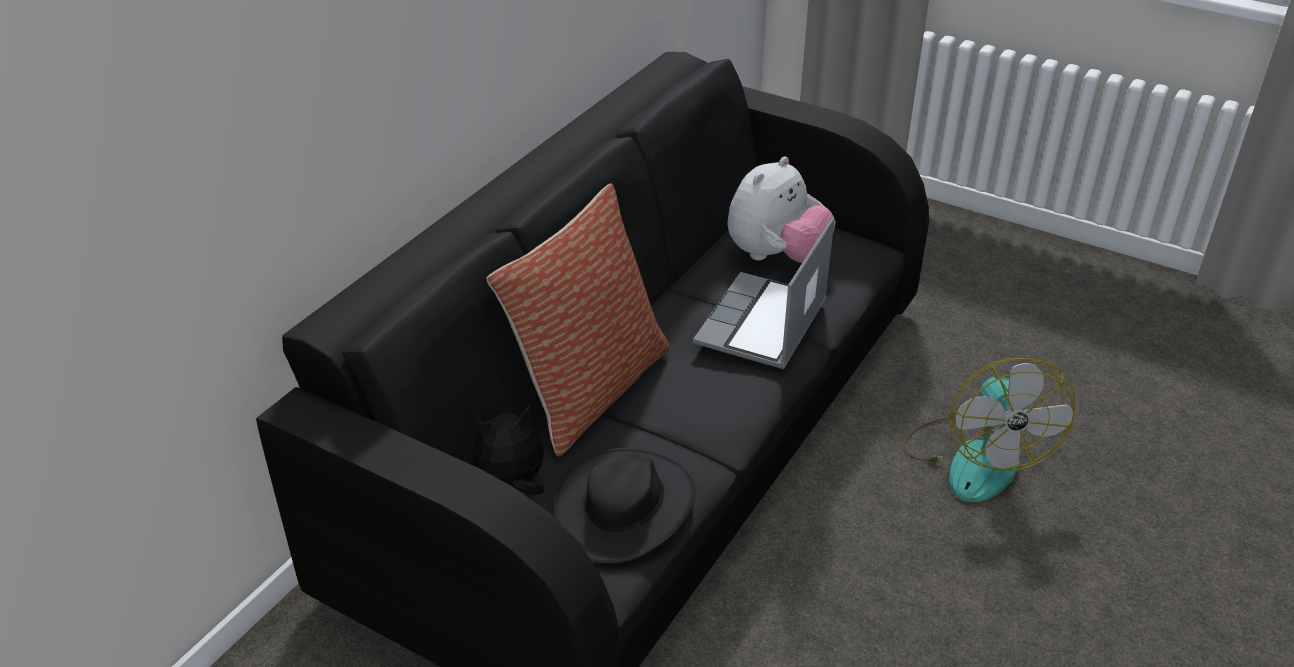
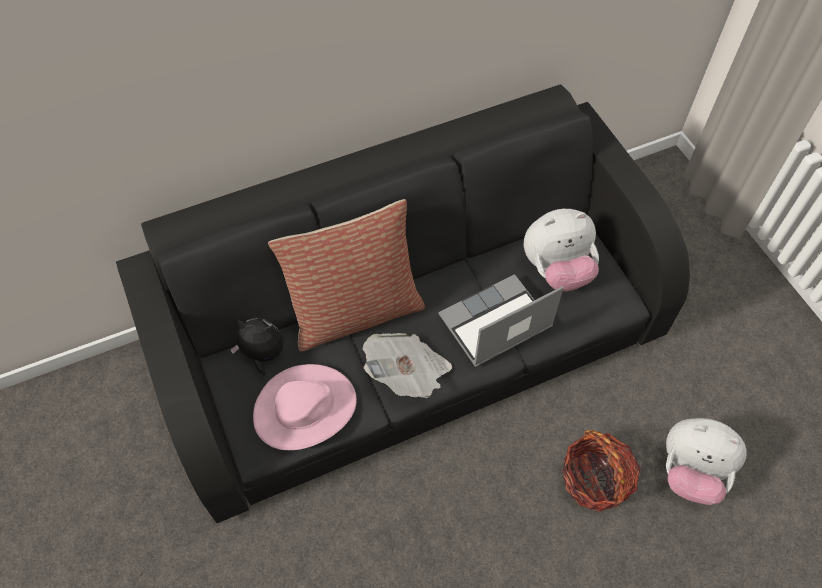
camera: 35 degrees right, 20 degrees up
(625, 506) = (305, 409): black hat -> pink hat
(714, 414) = (408, 374): none -> newspaper
(975, 458) = (595, 480): fan -> basket
(1055, 402) = (691, 472): none -> plush toy

